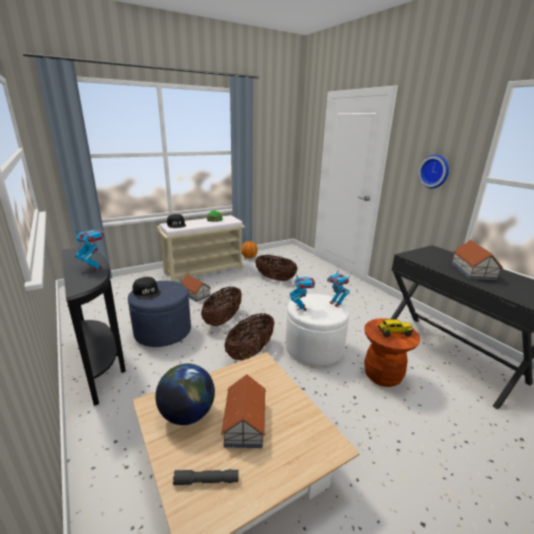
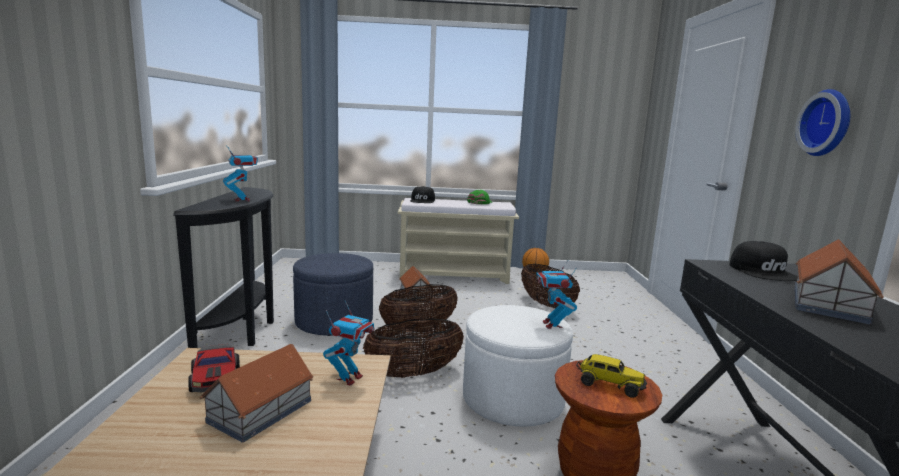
camera: 30 degrees right, 10 degrees down
(147, 292) = (320, 259): black cap -> black cap (763, 271)
(187, 414) = (216, 378): globe -> toy car
(206, 481) = (144, 443): grey flashlight -> none
(301, 307) = (488, 315): toy robot -> toy robot (349, 378)

